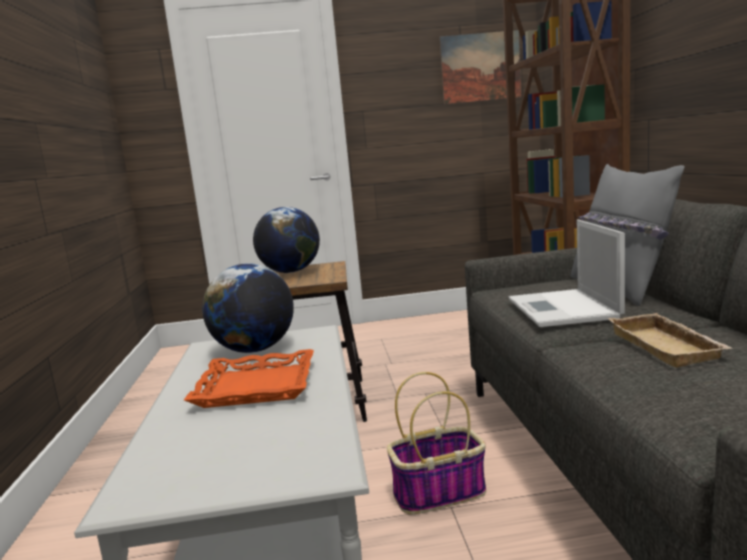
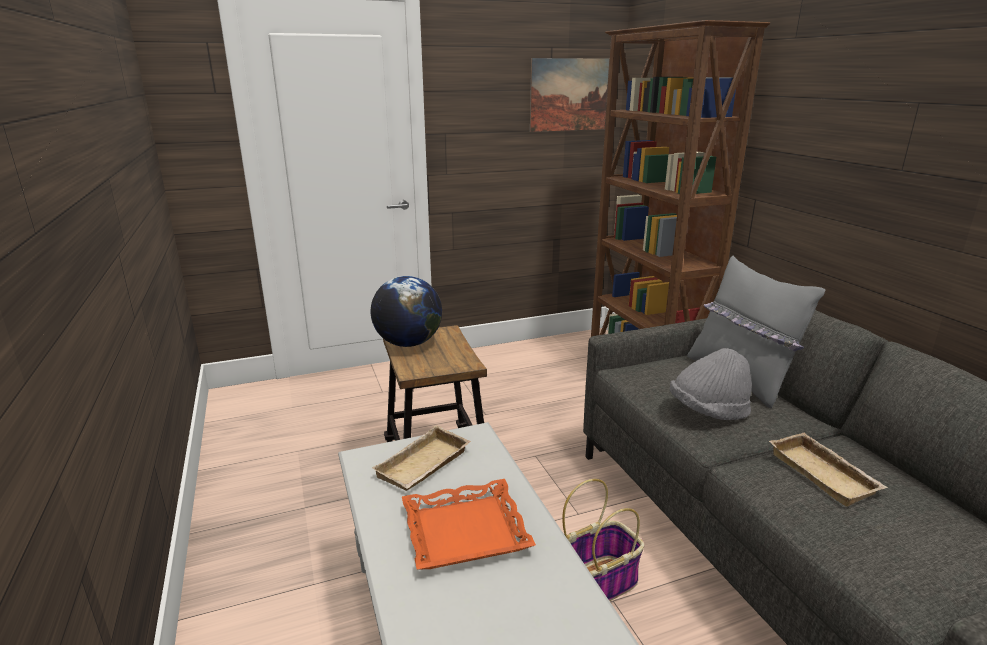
camera: 15 degrees left, 10 degrees up
(254, 350) = (424, 466): globe -> beige tray
(563, 309) = (708, 411): laptop -> grey hat

